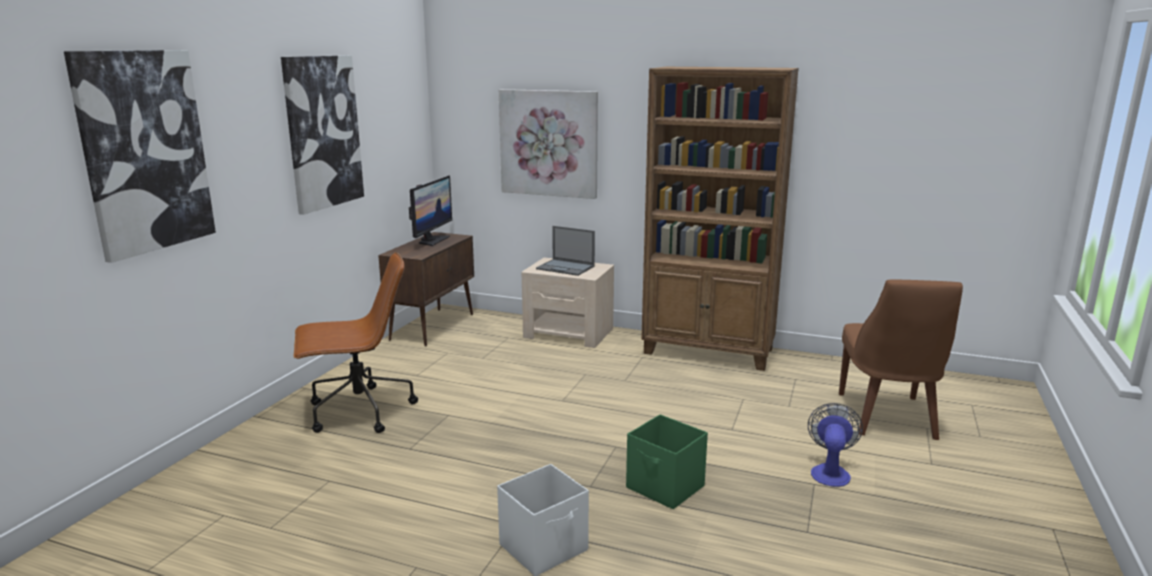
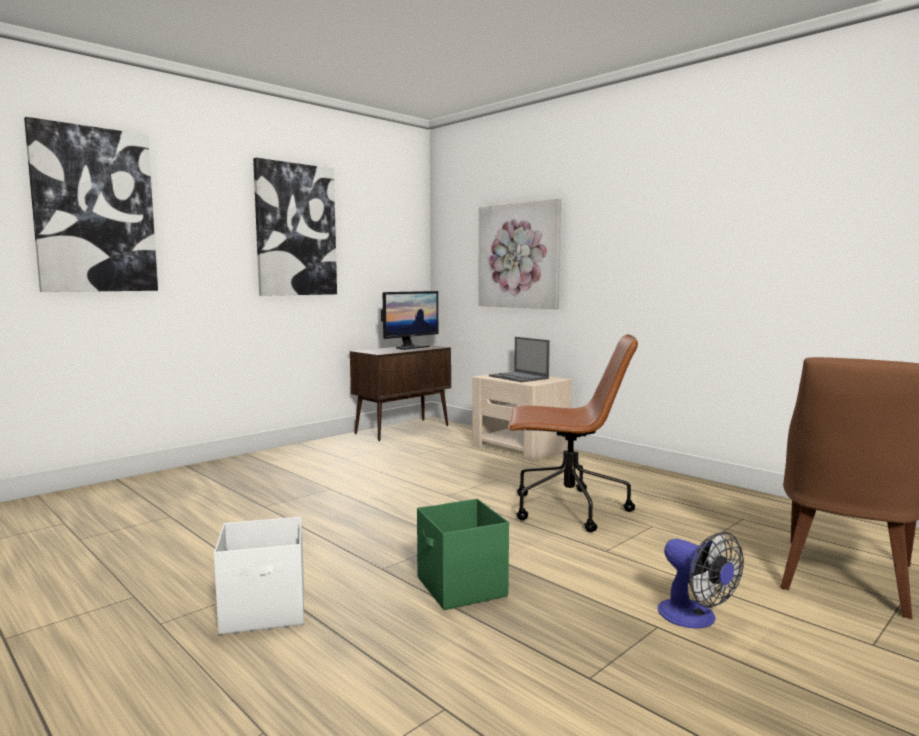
camera: 25 degrees right, 10 degrees down
(358, 412) = (262, 475): brown office chair -> brown office chair (566, 509)
(709, 351) = (656, 480): brown bookcase -> none
(830, 471) = (695, 618): fan -> fan turned 105 degrees clockwise

